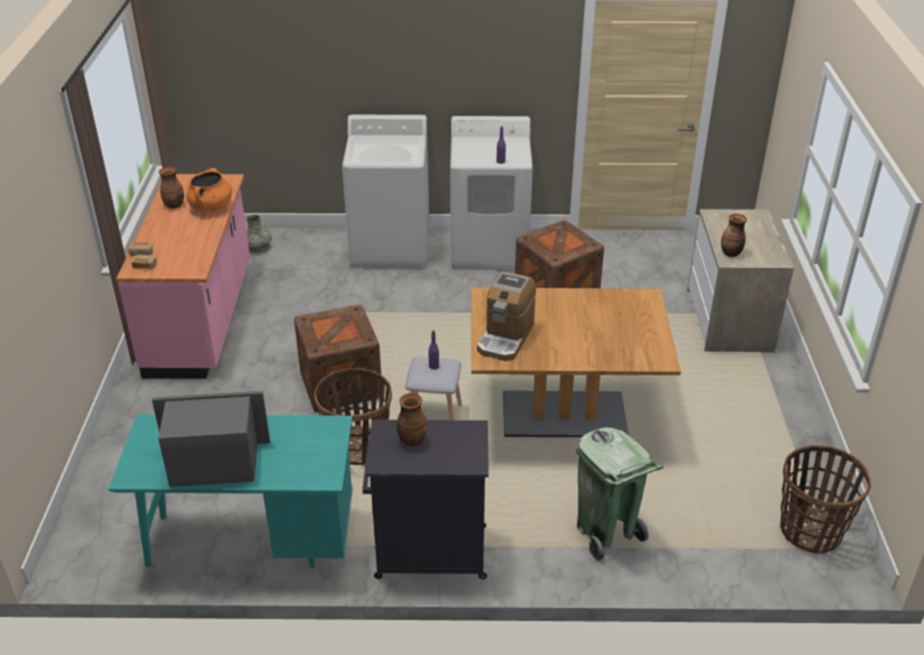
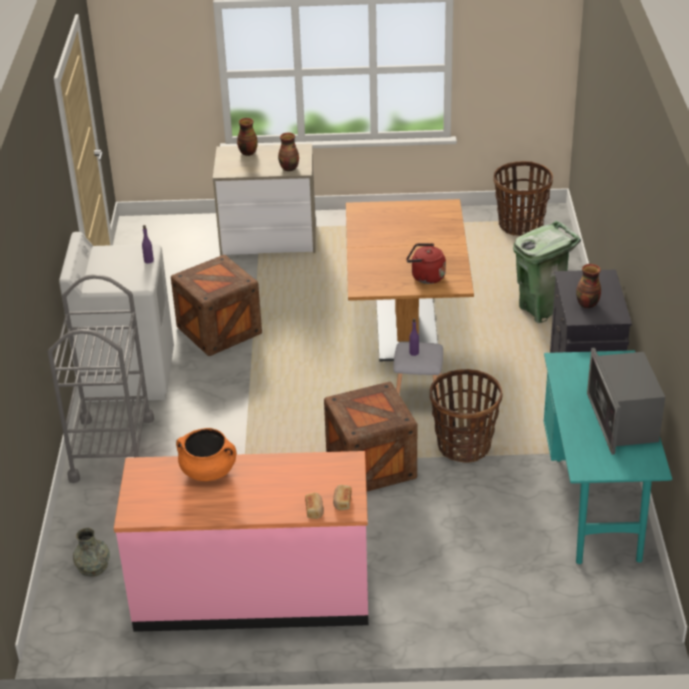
camera: 90 degrees left, 0 degrees up
(174, 205) = (200, 504): vase -> vase (247, 152)
(391, 247) = (112, 449): white washing machine -> grey cart
(505, 337) = (425, 277): coffee machine -> red kettle

